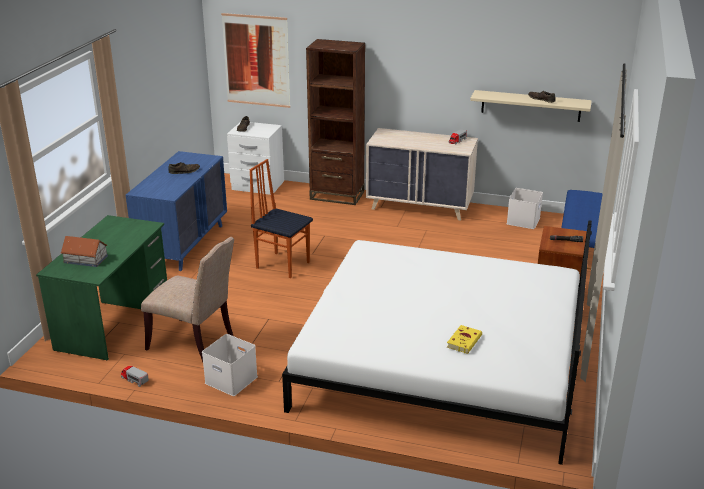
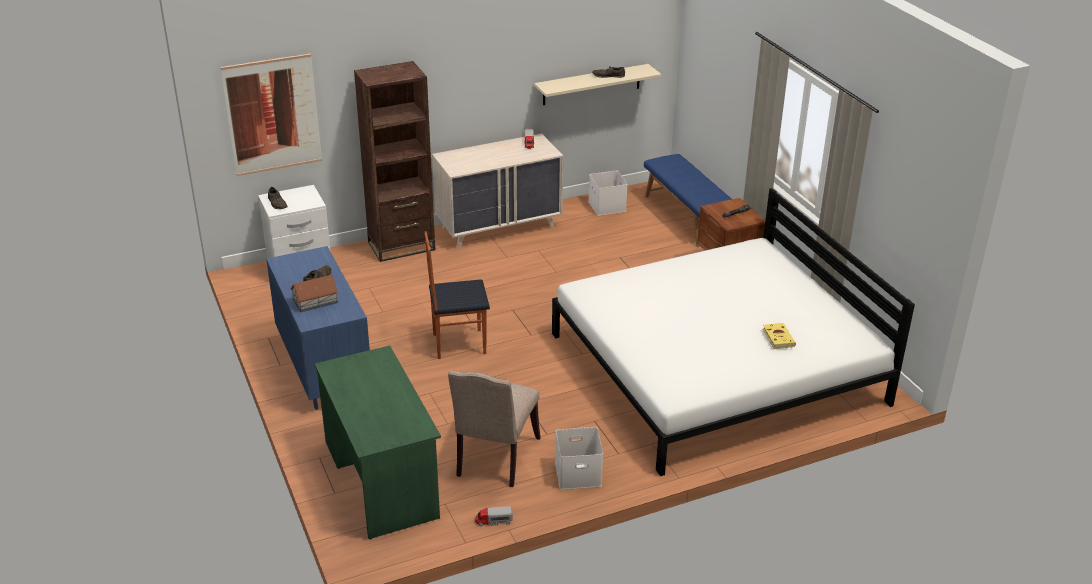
camera: 40 degrees left, 5 degrees up
(86, 259) = (381, 418): toy house -> toy house (316, 301)
(195, 343) = (495, 459): beige chair -> beige chair turned 120 degrees clockwise

